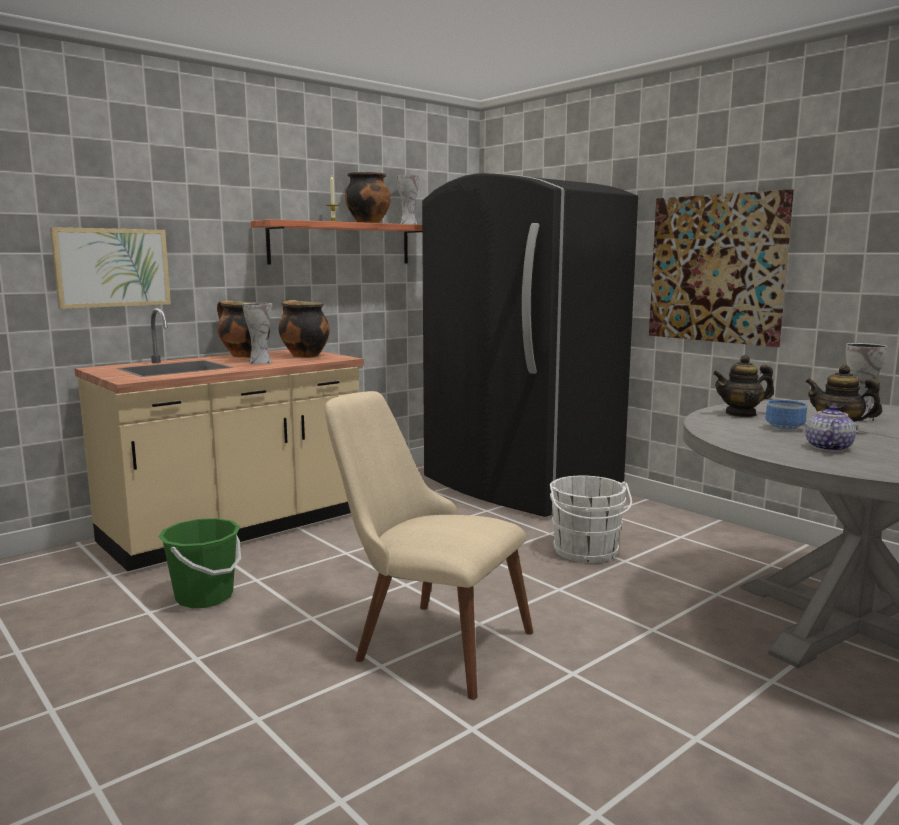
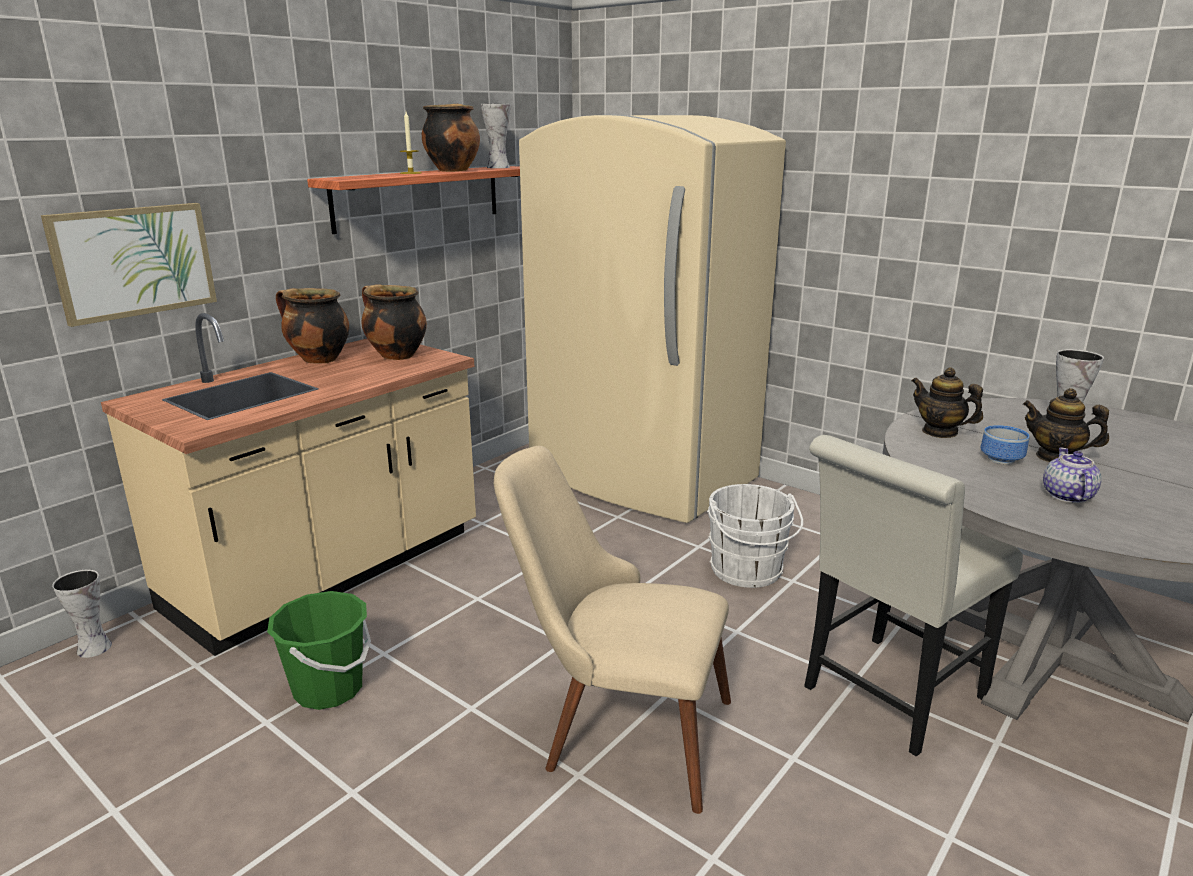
camera: 10 degrees left, 10 degrees up
(259, 362) = (346, 374): vase -> vase (93, 648)
(518, 487) = (641, 477): black fridge -> beige fridge
(678, 642) = (886, 698): none -> white chair
(716, 269) = (880, 235): picture -> none
(741, 414) = (940, 432): teapot -> teapot turned 60 degrees clockwise

